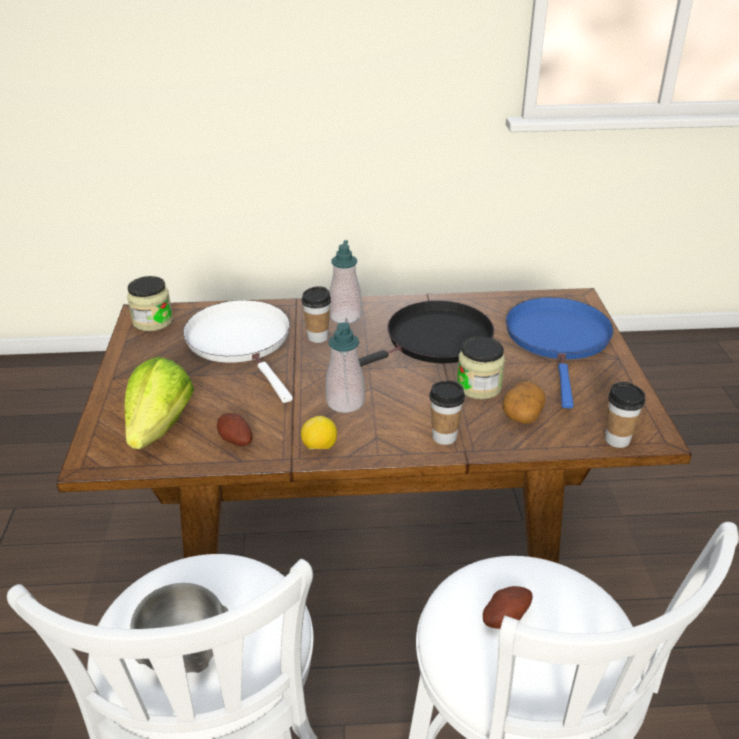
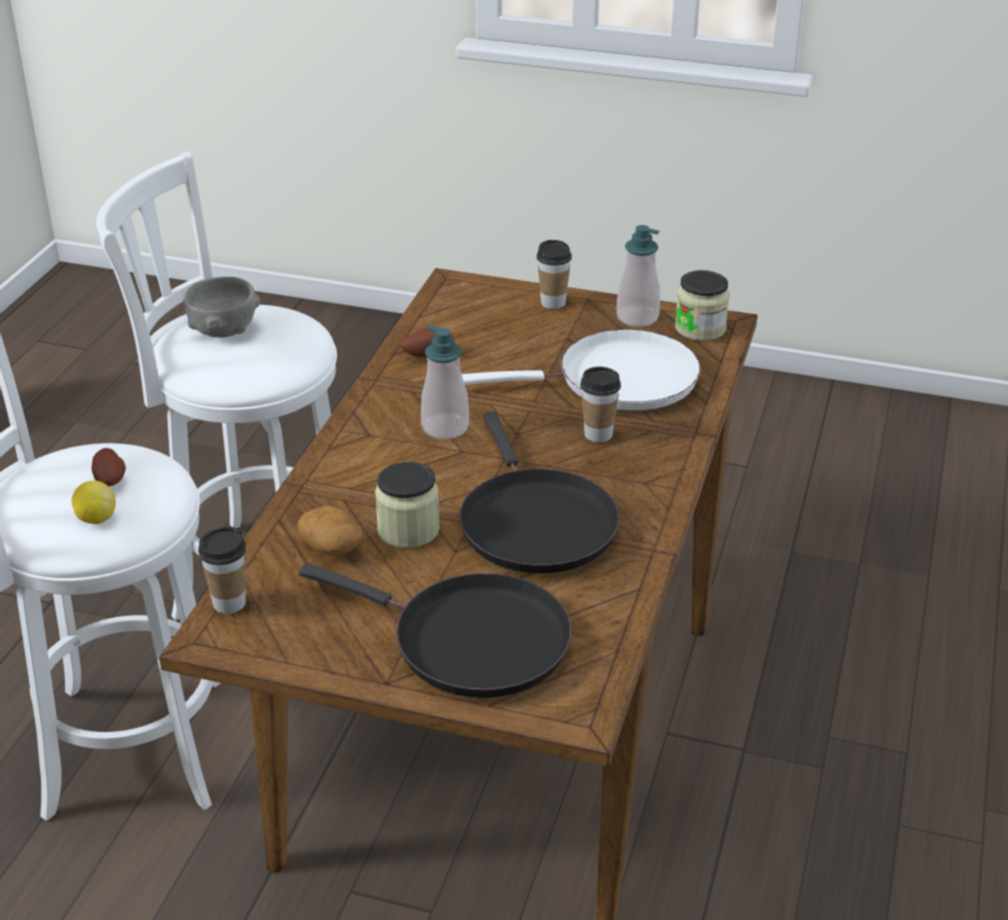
camera: 110 degrees right, 0 degrees up
(160, 427) = (479, 317): lettuce -> none
(319, 447) = (379, 398): lemon -> lemon (96, 518)
(345, 316) = (641, 465): soap dispenser -> soap dispenser (637, 317)
(444, 437) = (335, 478): cup -> cup (553, 303)
(558, 339) = (470, 641): blue frying pan -> black frying pan

